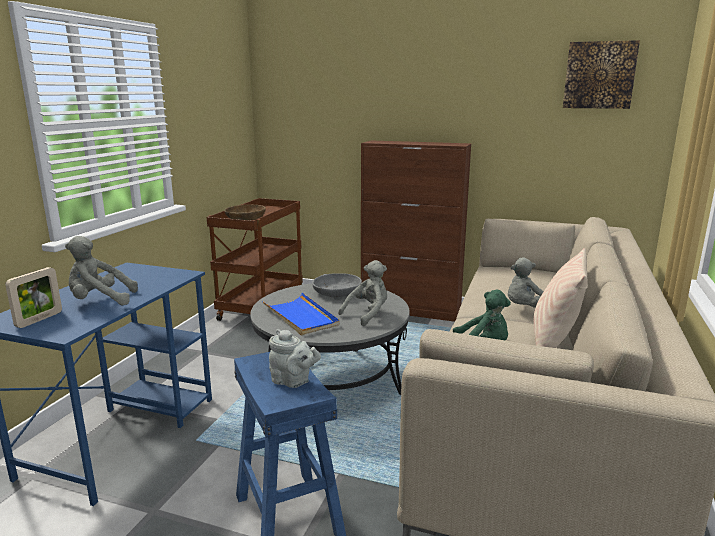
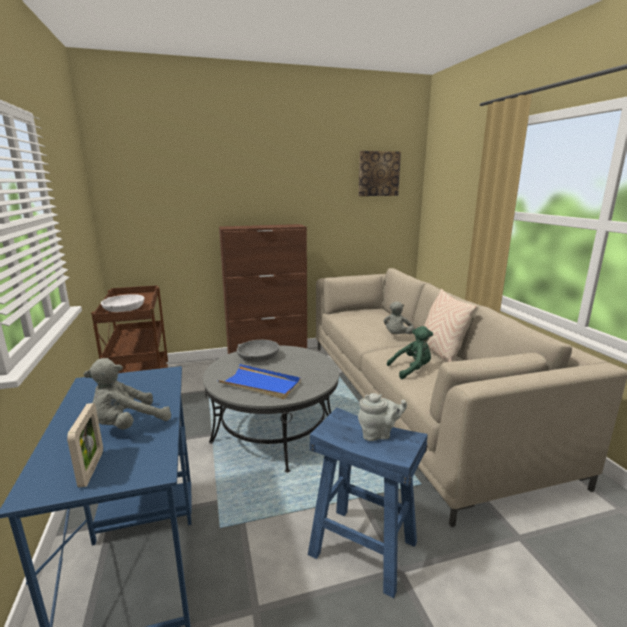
camera: 35 degrees left, 0 degrees up
(245, 218) = (123, 309): brown bowl -> white bowl
(367, 314) = (306, 367): grey plush toy -> none

